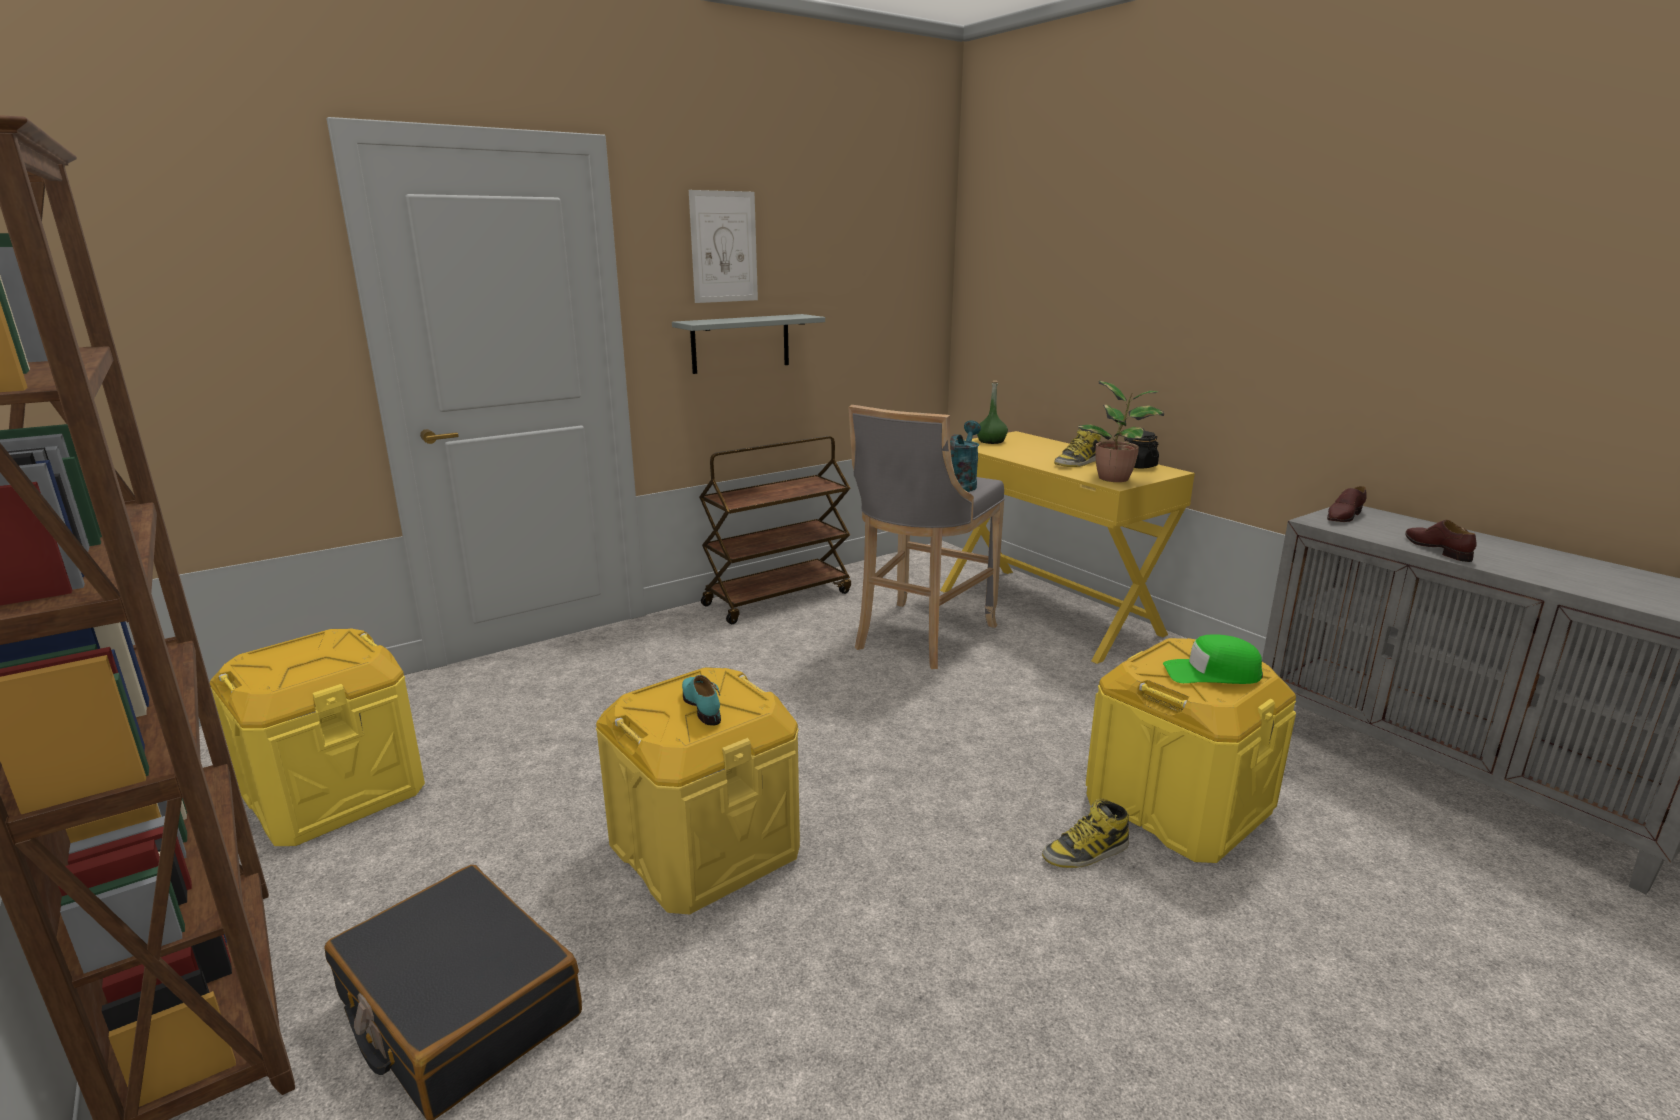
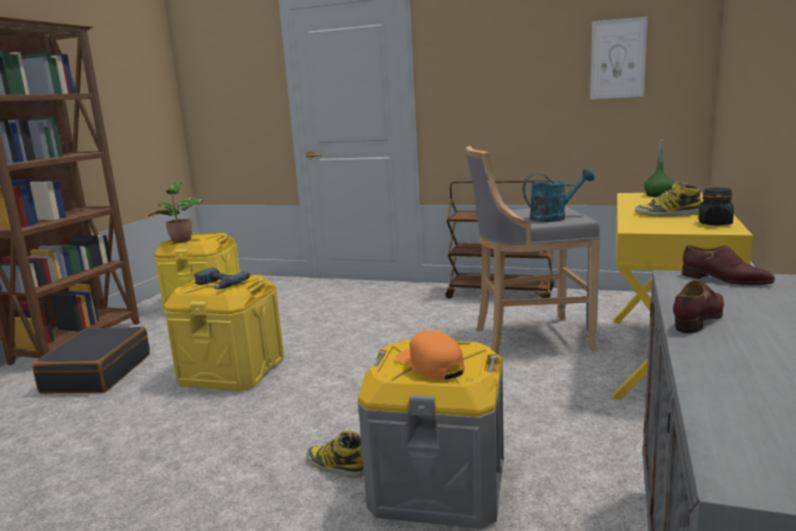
camera: 55 degrees right, 5 degrees down
(702, 705) = (218, 285): turquoise shoe -> power drill
(724, 247) = (485, 44): picture -> picture (618, 59)
(740, 343) = (496, 110): grey shelf -> none
(1116, 478) = (652, 226): potted plant -> potted plant (181, 241)
(1177, 806) = (439, 485): yellow storage box -> grey storage box
(1212, 673) = (430, 364): green cap -> orange cap
(1343, 516) = (725, 280): brown shoe -> brown shoe turned 150 degrees counterclockwise

